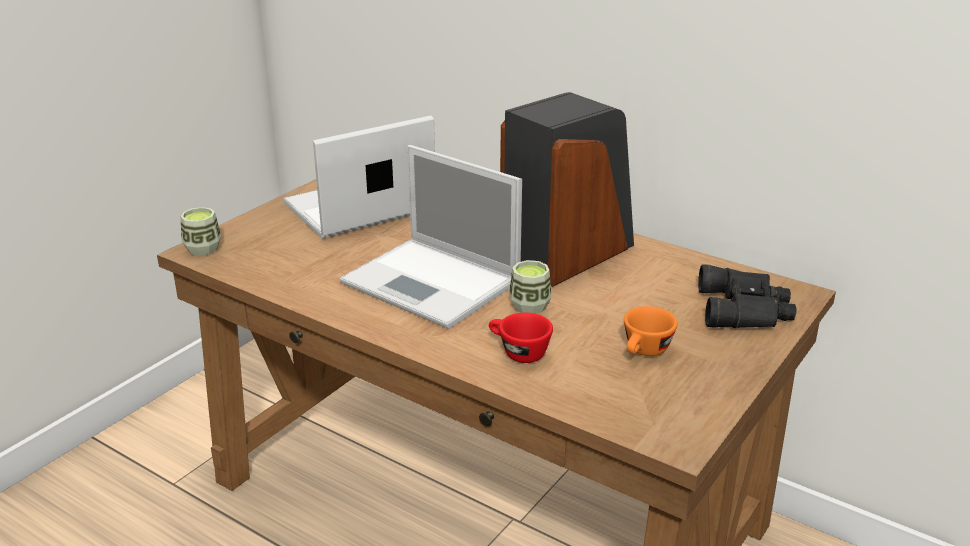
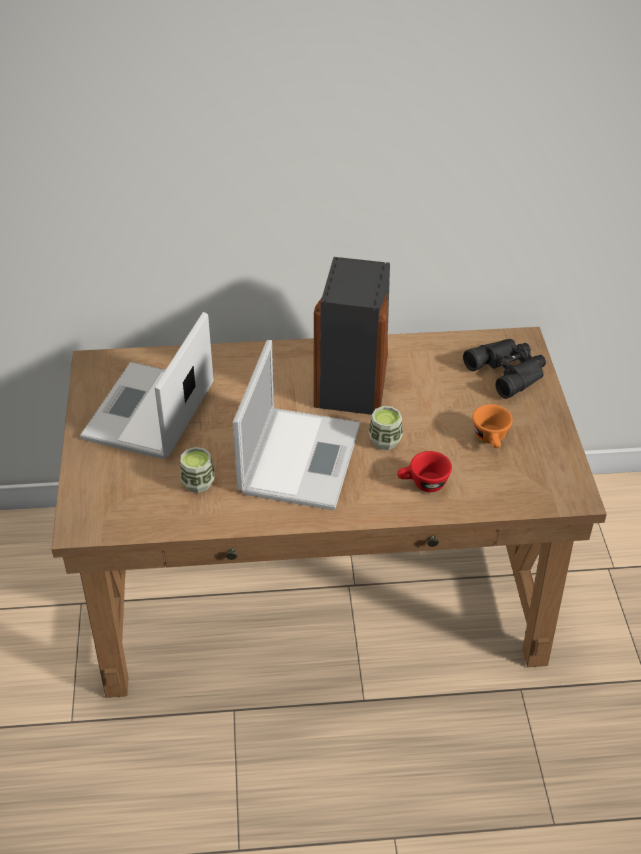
camera: 40 degrees left, 15 degrees up
(203, 248) = (82, 521): cup -> cup (198, 483)
(433, 283) = (300, 456): laptop -> laptop turned 75 degrees counterclockwise

